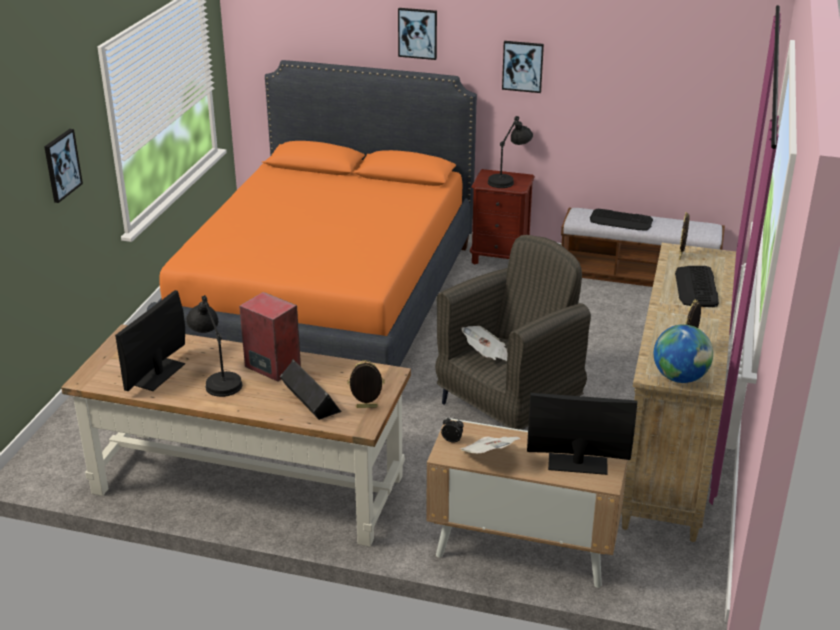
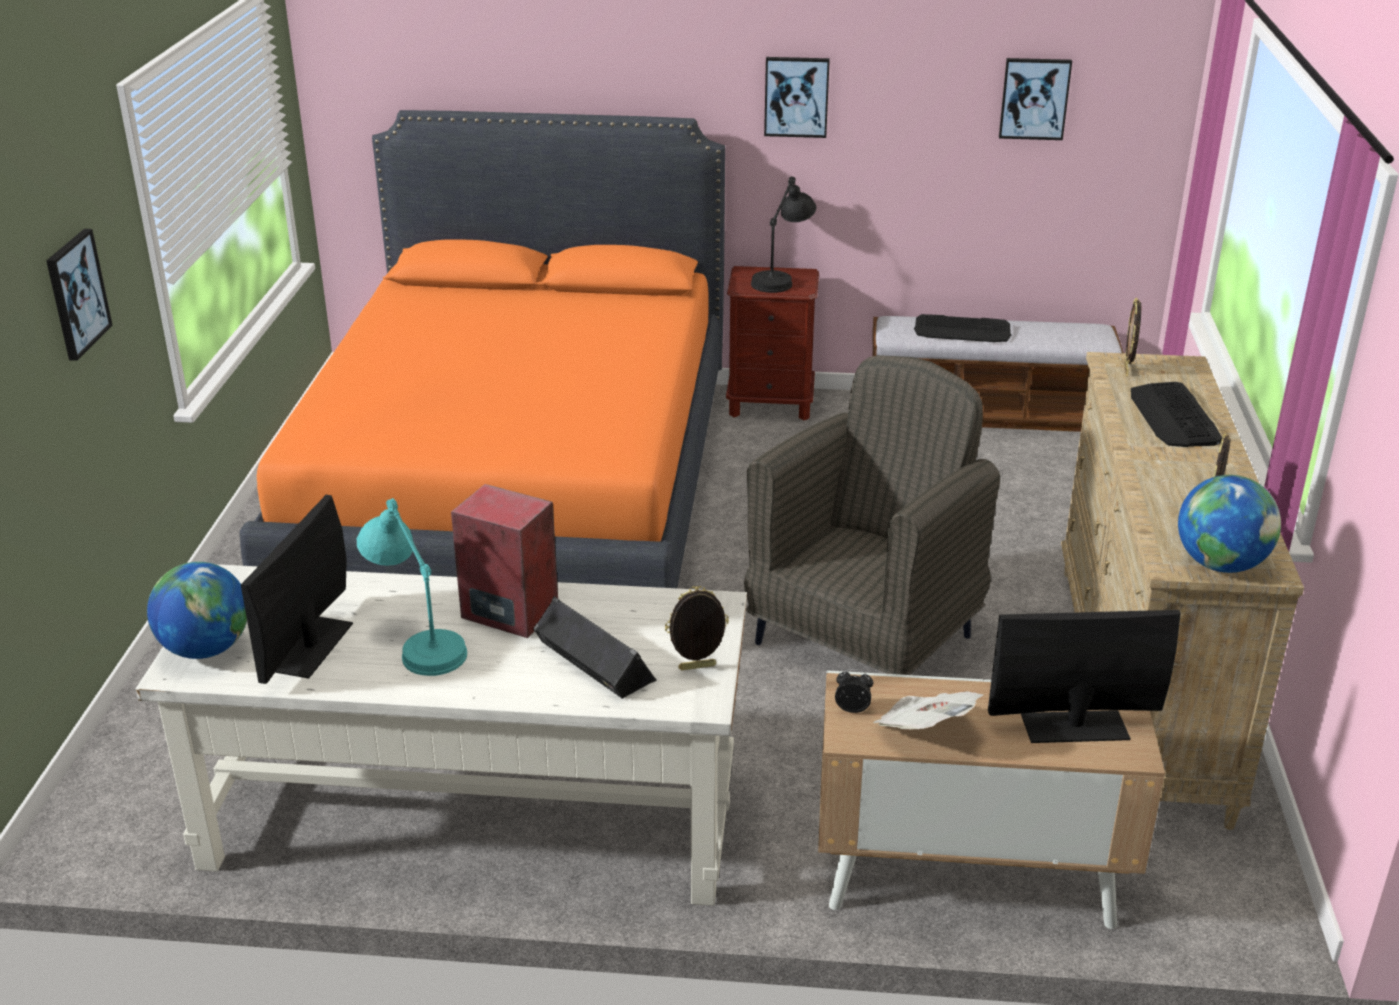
camera: 10 degrees left, 0 degrees up
(103, 370) = (205, 649): none -> globe
(216, 378) = (417, 643): black table lamp -> turquoise table lamp
(247, 485) = (470, 820): brown desk -> white desk
(417, 33) = (624, 53): picture -> picture (1034, 98)
(486, 355) = (831, 557): newspaper -> none

